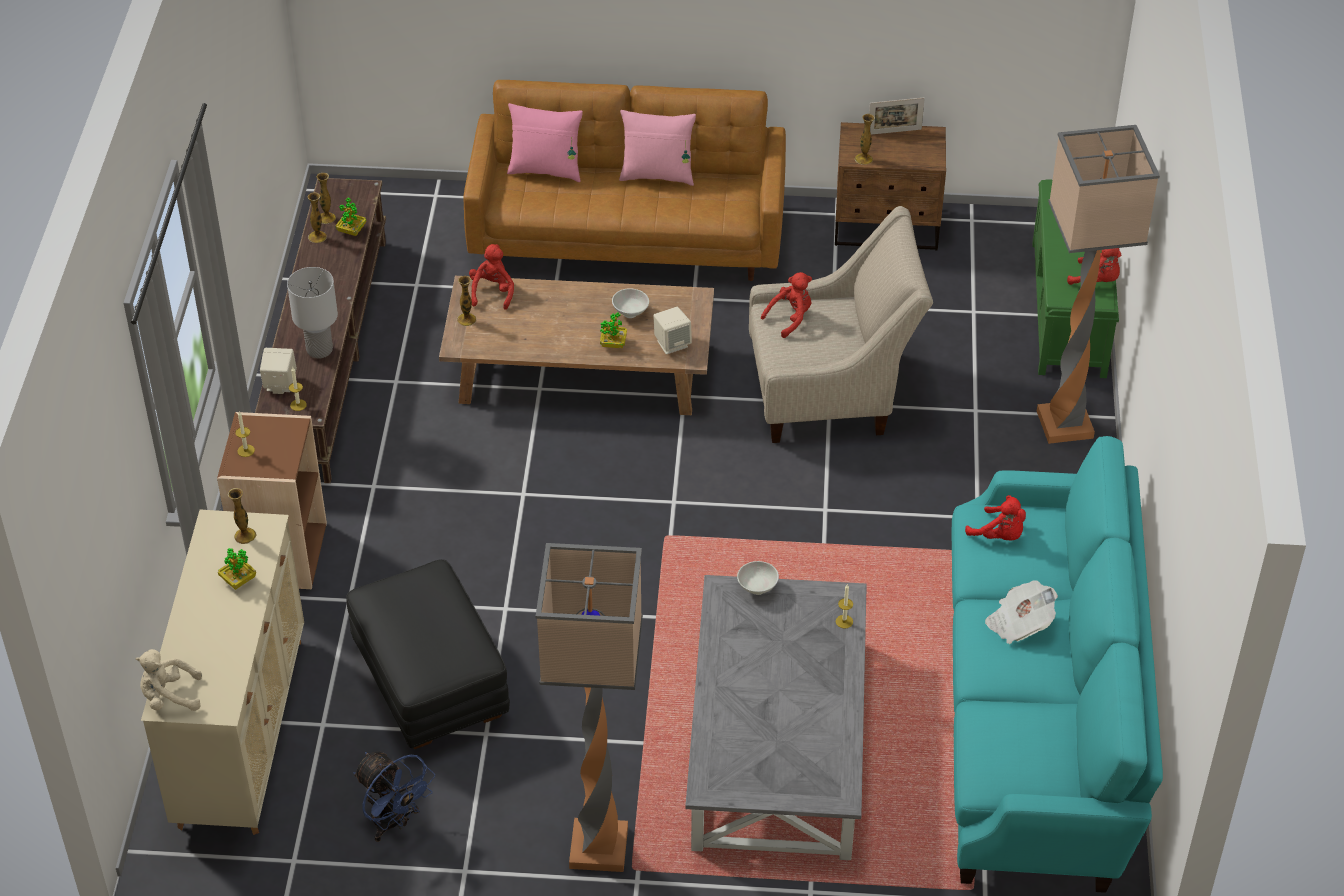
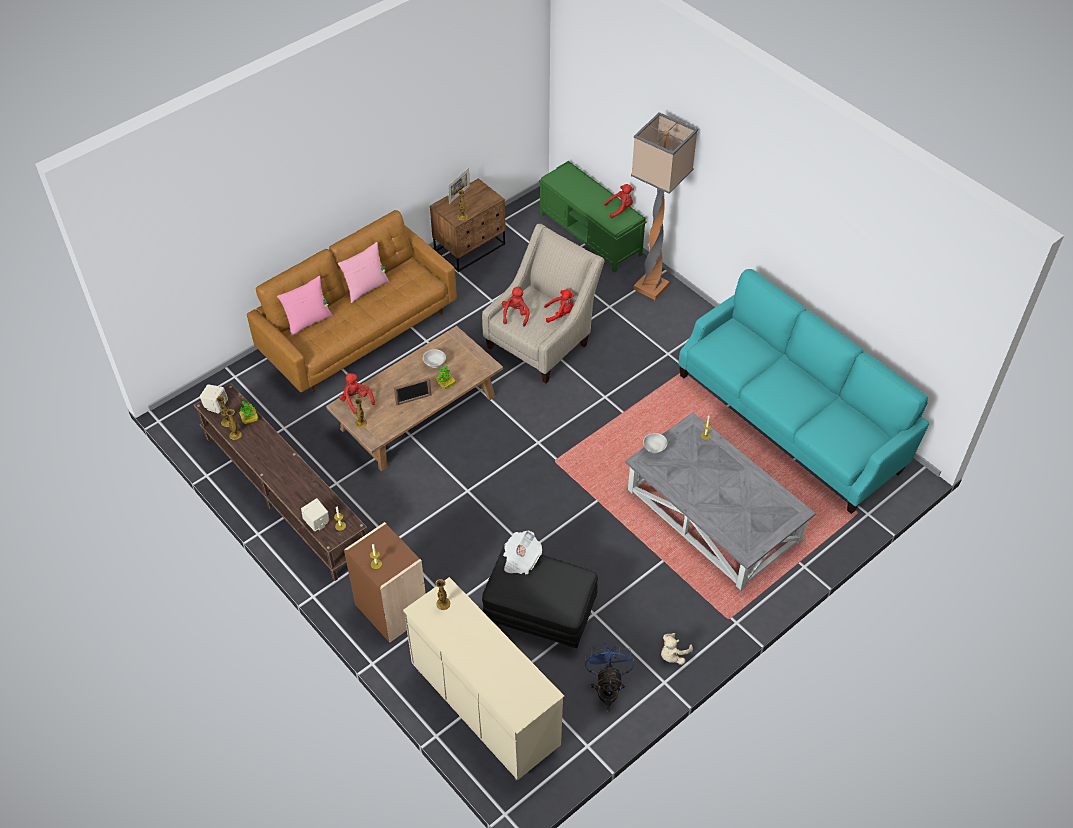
camera: 45 degrees left, 5 degrees up
(169, 697) = (515, 710): beige plush toy -> beige plush toy (673, 655)
(238, 580) = (470, 627): potted plant -> none
(319, 352) = (315, 492): grey table lamp -> none
(394, 823) = (607, 688): blue fan -> blue fan turned 90 degrees counterclockwise
(555, 335) = (413, 400): none -> picture frame
(597, 849) = (703, 623): floor lamp -> none
(672, 344) = (472, 365): beige speaker -> beige speaker (216, 406)
(999, 535) = (725, 349): red plush toy -> red plush toy (560, 313)
(1019, 623) = (780, 381): newspaper -> newspaper (520, 559)

